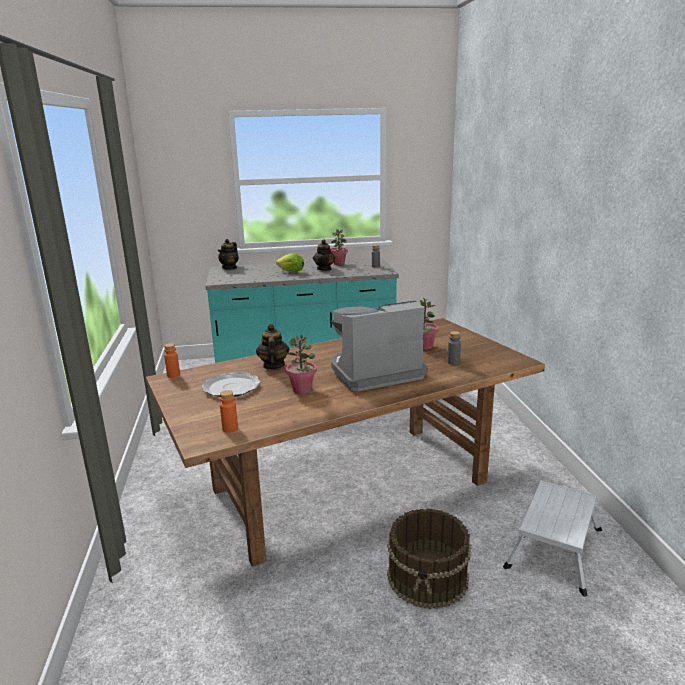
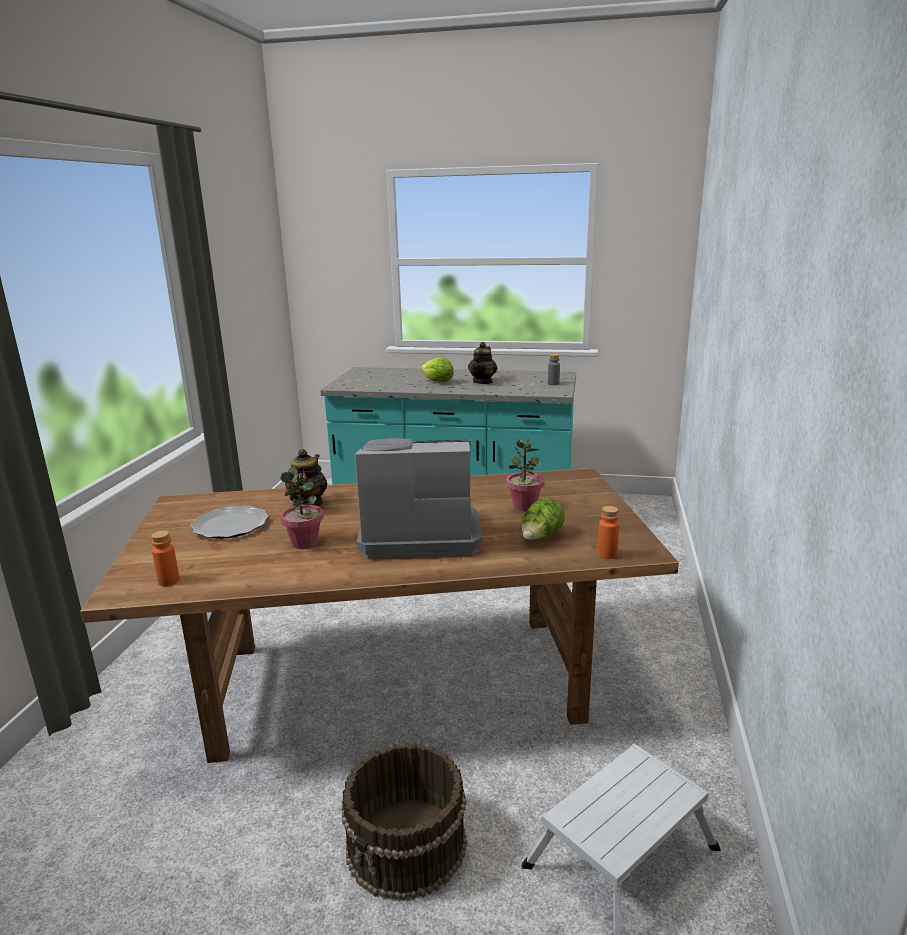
camera: 20 degrees right, 0 degrees up
(173, 375) = (188, 499): orange bottle -> orange bottle (607, 554)
(229, 268) = (373, 370): teapot -> none
(339, 263) = (510, 376): potted plant -> none
(453, 362) = (540, 537): grey bottle -> lettuce

